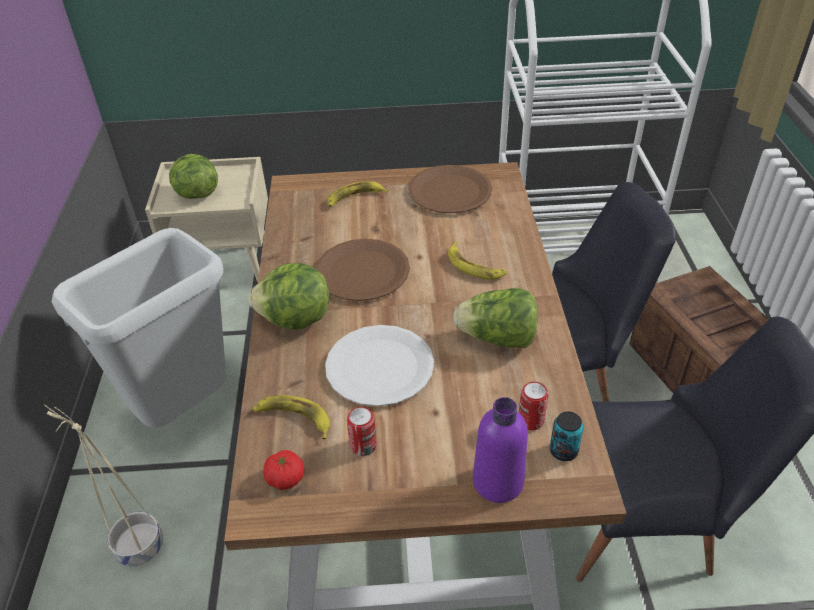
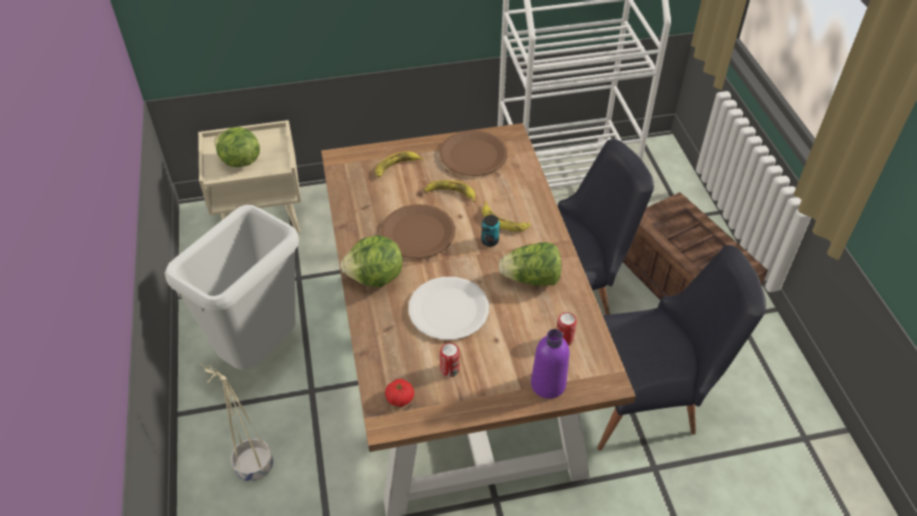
camera: 10 degrees left, 5 degrees up
(294, 418) = (394, 355): banana -> banana (450, 193)
(563, 451) = (589, 358): can -> can (490, 241)

